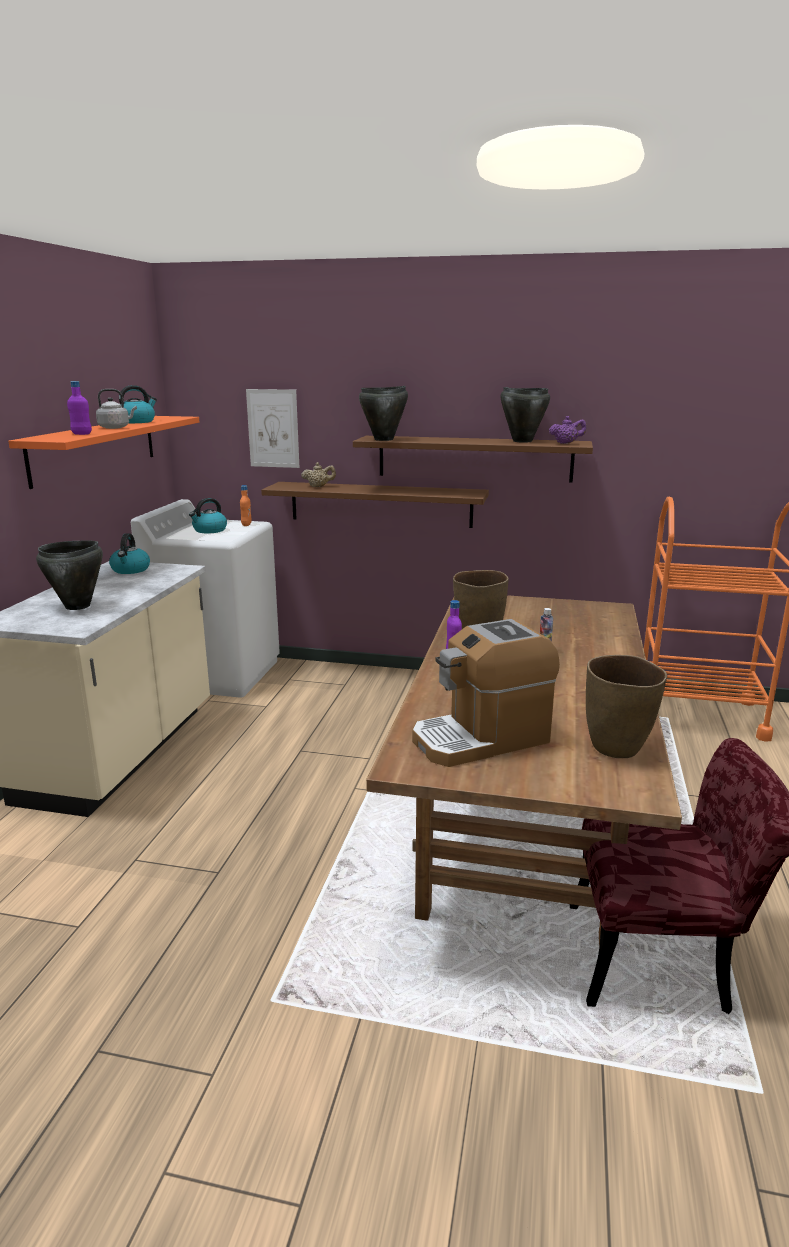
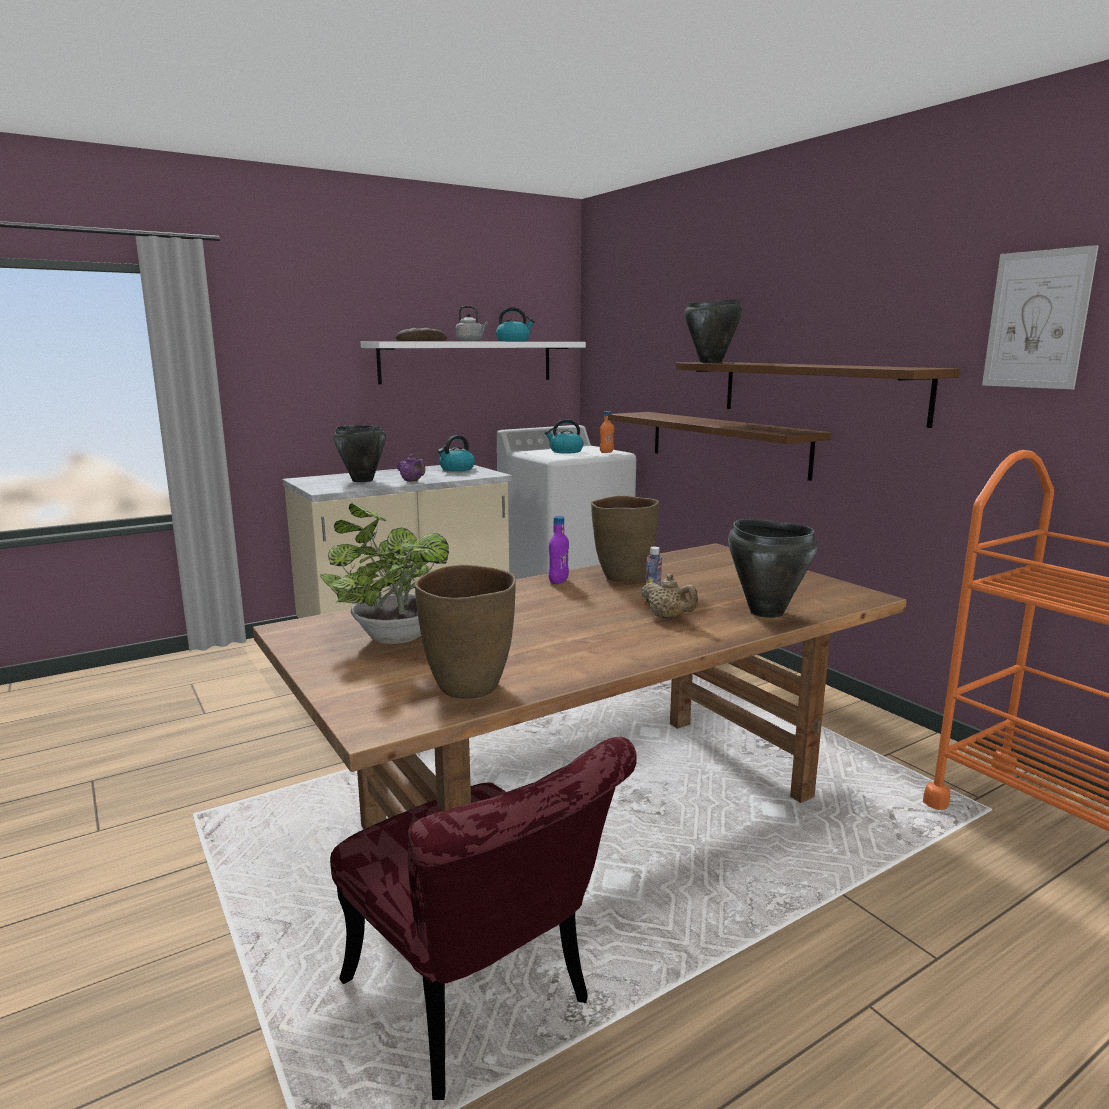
camera: 45 degrees right, 5 degrees down
(81, 434) = (421, 341): purple bottle -> bread
(95, 448) = (468, 361): orange shelf -> white shelf
(273, 428) = (647, 355): picture -> picture (1037, 320)
(319, 486) = (663, 416): beige teapot -> beige teapot (668, 617)
(481, 738) = (391, 636): coffee machine -> potted plant
(522, 441) = (856, 366): black cooking pot -> black cooking pot (766, 612)
(566, 443) = (901, 367): purple teapot -> purple teapot (412, 481)

